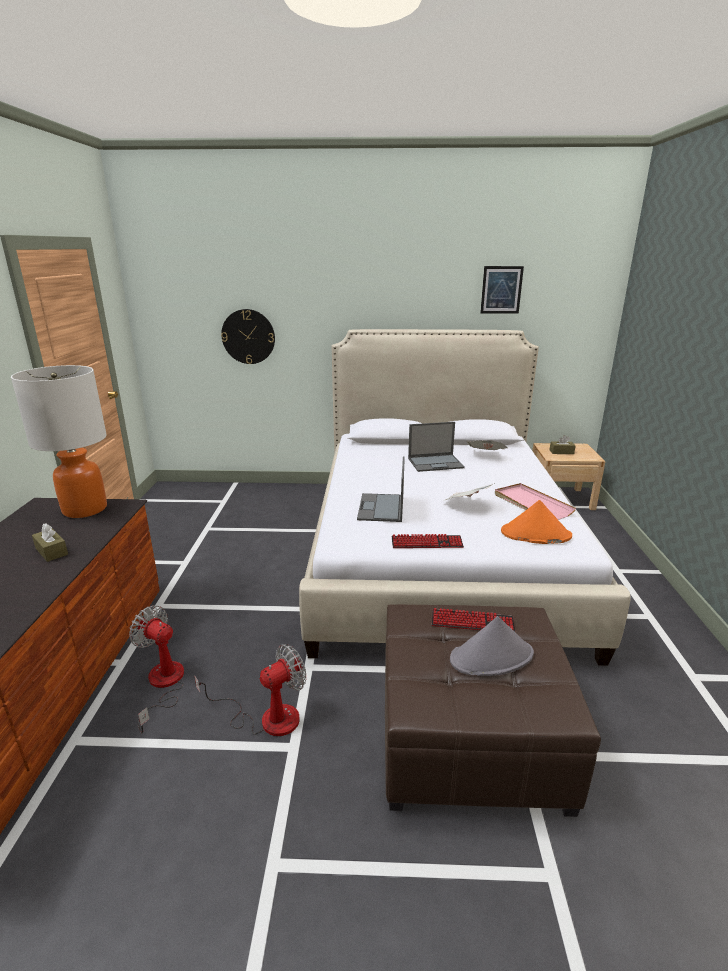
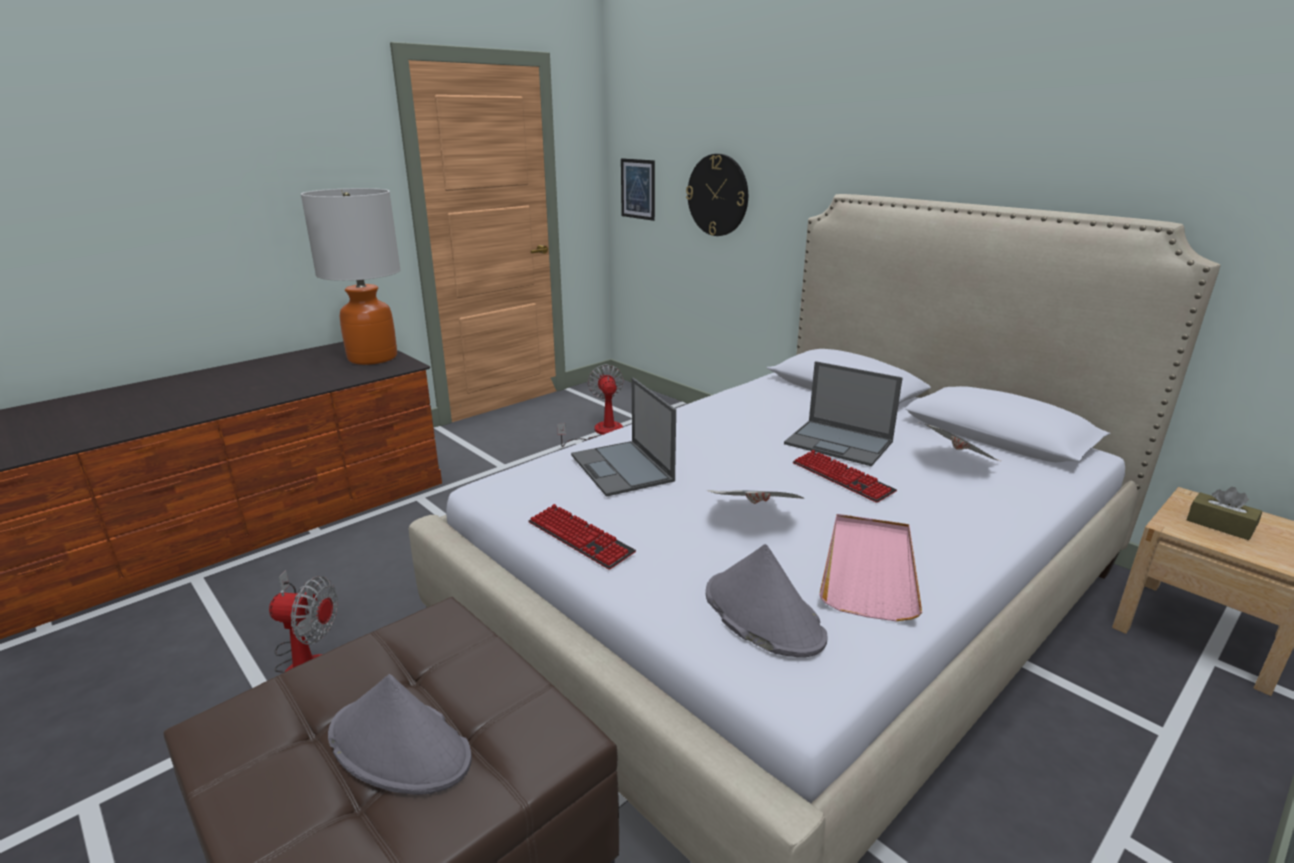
camera: 45 degrees right, 0 degrees up
(51, 551) = (279, 383): brown tissue box -> none
(163, 685) = (304, 572): fan -> fan (600, 432)
(381, 508) = (622, 468): laptop -> laptop turned 75 degrees counterclockwise
(472, 622) = (478, 685): keyboard -> keyboard (842, 478)
(501, 290) = (1156, 129): picture -> picture (638, 189)
(535, 534) = (762, 614): orange hat -> grey hat

